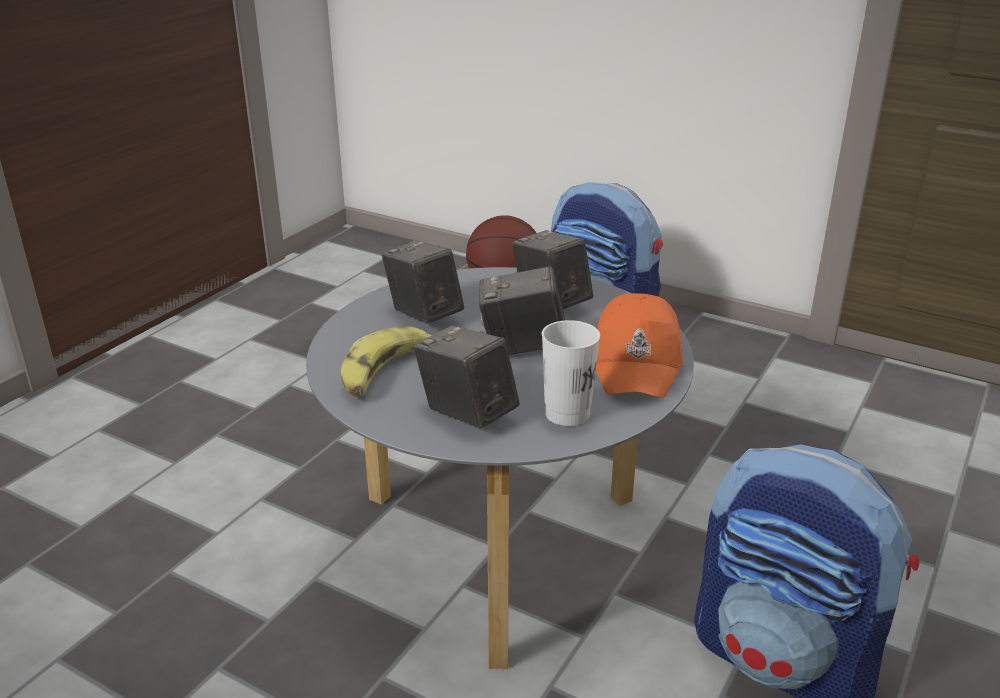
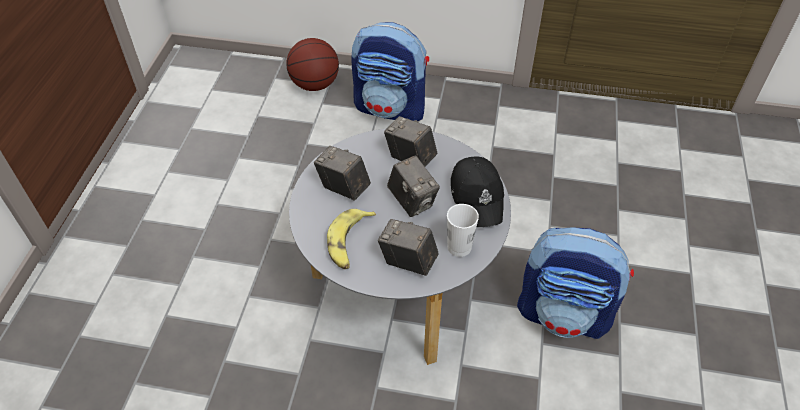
camera: 20 degrees left, 20 degrees up
(522, 348) = (412, 201): camera -> camera turned 105 degrees counterclockwise
(637, 362) = (478, 196): orange cap -> black cap

